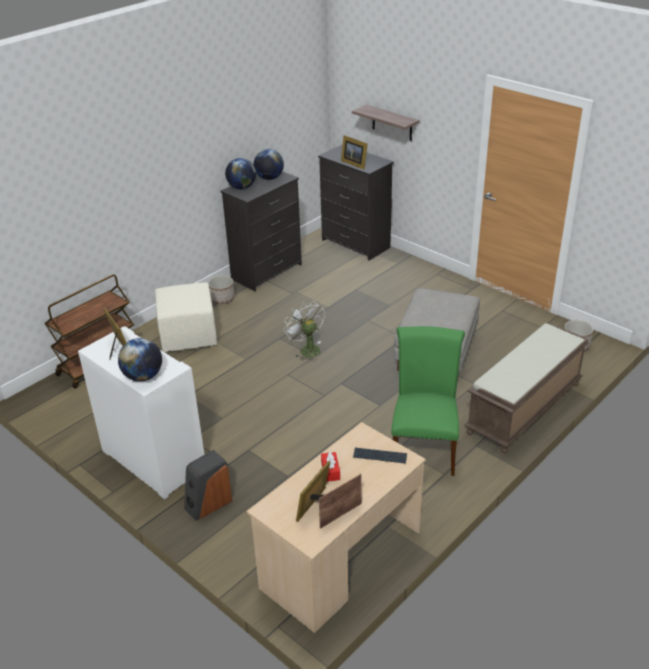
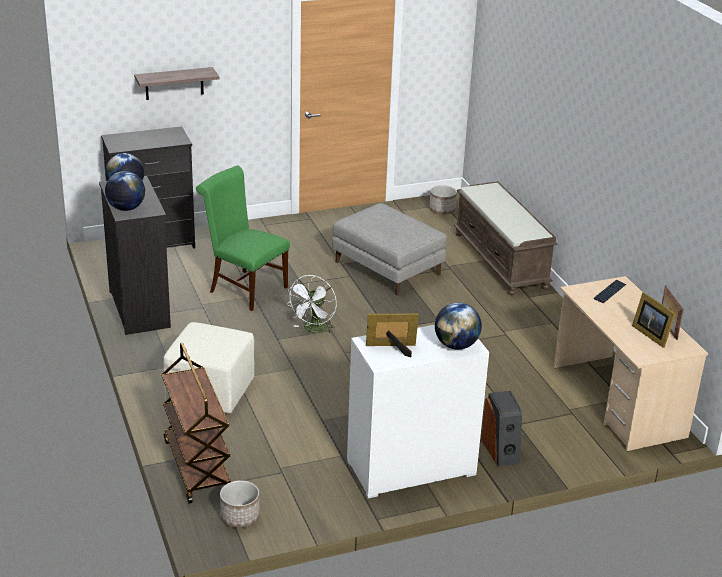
camera: 65 degrees left, 5 degrees down
(222, 299) = (159, 351): planter -> planter (239, 517)
(306, 349) = (313, 330): white fan -> white fan turned 60 degrees counterclockwise
(330, 471) = (613, 317): red tissue box -> none
(354, 163) = (158, 143): picture frame -> none
(424, 448) = (513, 320): green chair -> green chair (244, 288)

